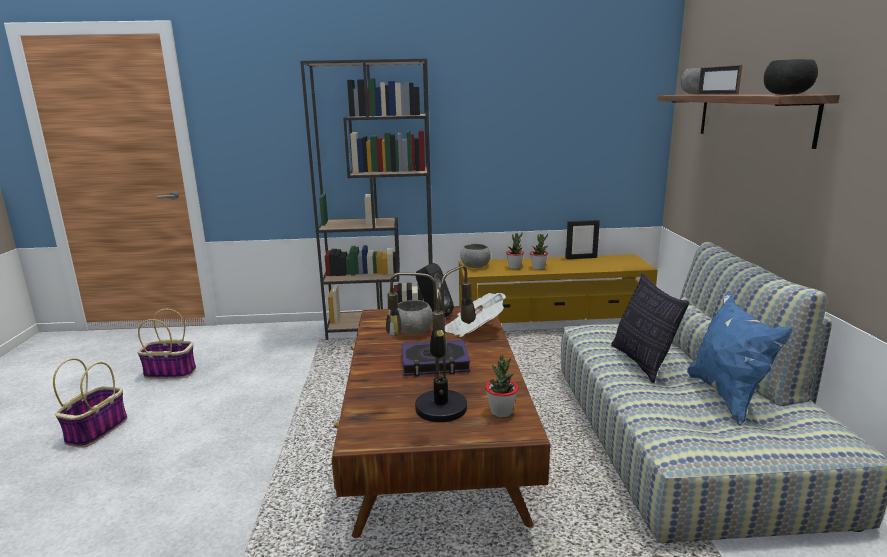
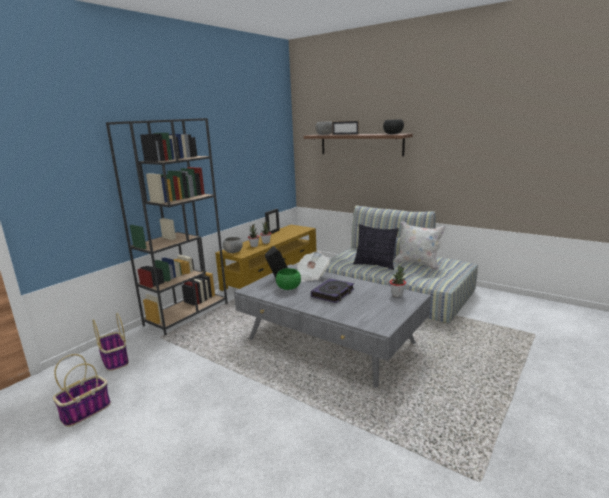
camera: 50 degrees left, 0 degrees up
(97, 430) = (119, 467): basket -> basket (114, 360)
(412, 331) = (288, 288): grey bowl -> green bowl
(434, 443) = (329, 342): brown coffee table -> grey coffee table
(440, 407) = (377, 304): table lamp -> none
(727, 396) = (418, 264): blue pillow -> white pillow

